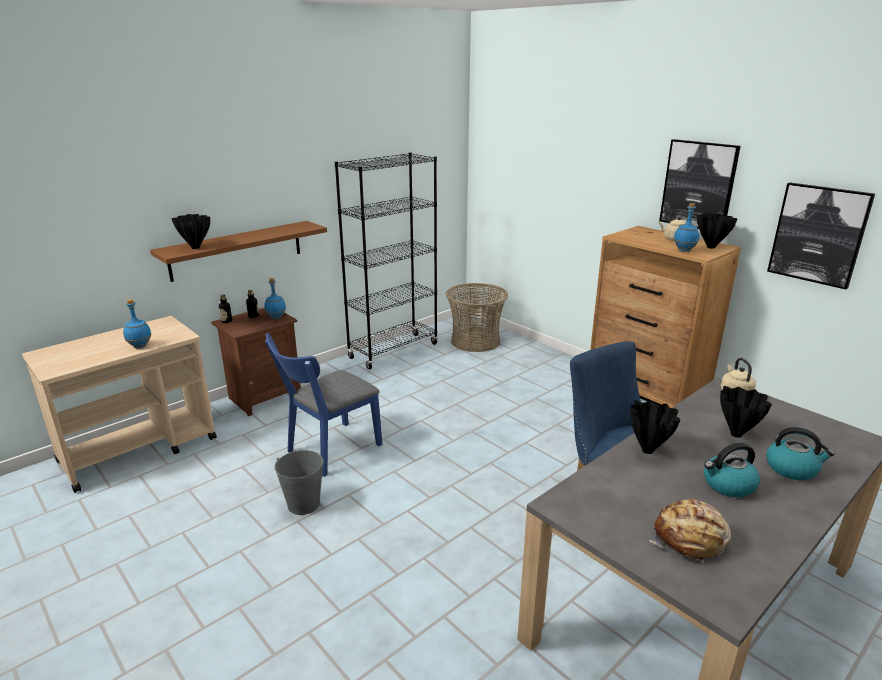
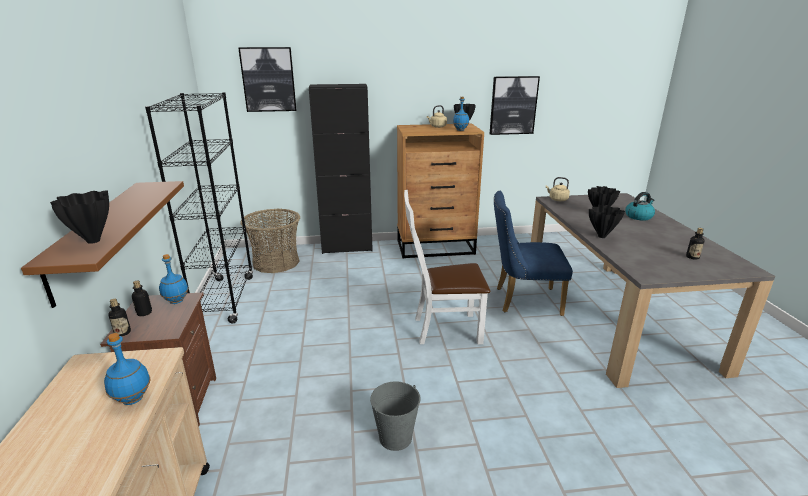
camera: 55 degrees left, 0 degrees up
(329, 451) = (332, 393): blue chair -> none
(483, 470) = (442, 329): none -> white chair
(554, 358) = (347, 248): none -> black cabinet
(690, 539) = (692, 257): bread -> bottle
(698, 185) = (436, 87): picture -> picture (268, 79)
(728, 485) = (646, 232): kettle -> none

